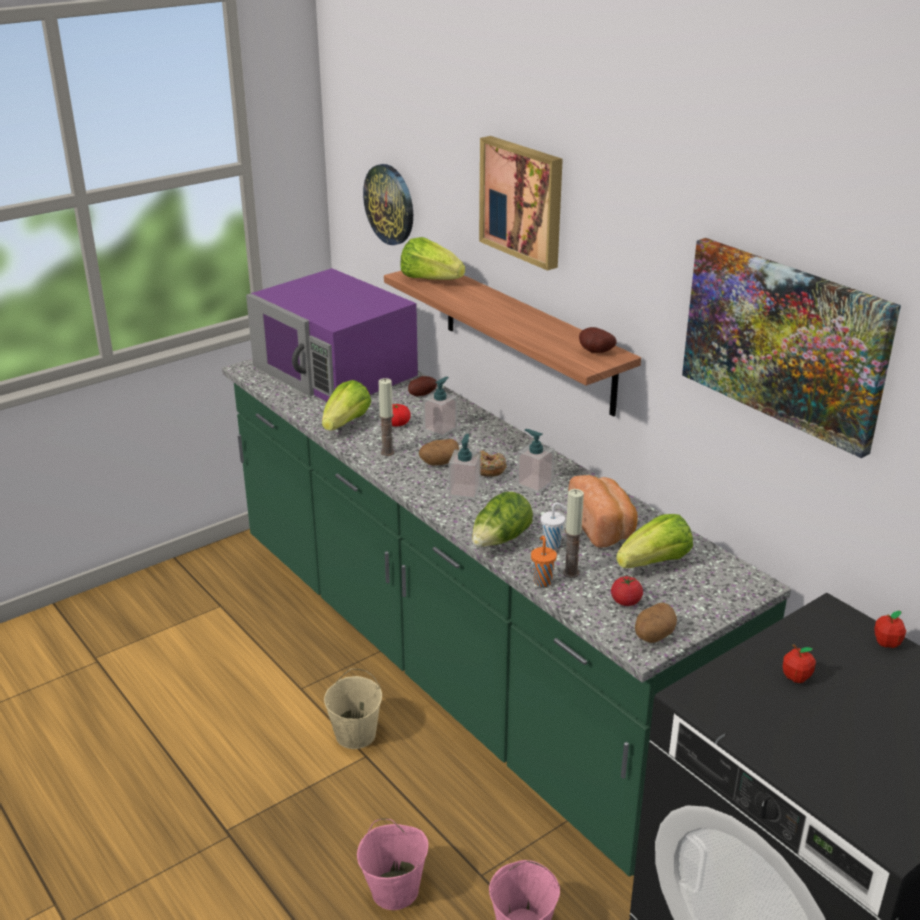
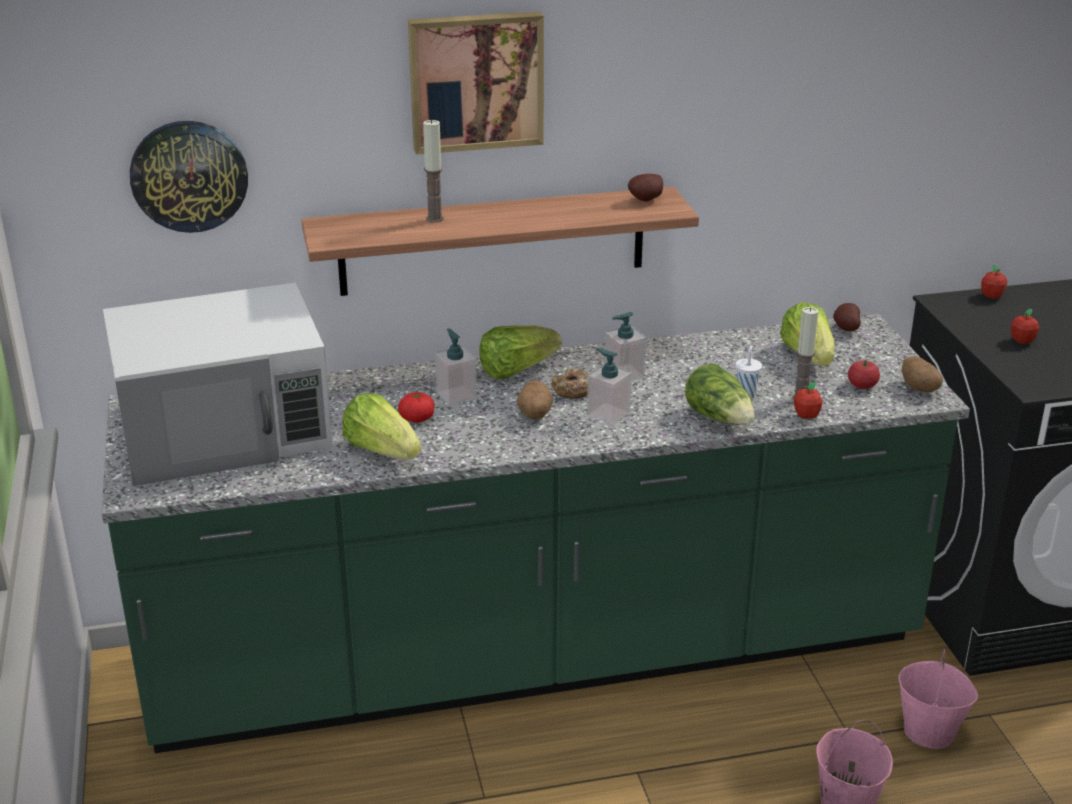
camera: 65 degrees left, 0 degrees up
(336, 371) = (225, 428): purple microwave -> white microwave
(355, 734) = (596, 771): beige bucket -> none
(387, 452) = (481, 439): candle -> candle (435, 219)
(421, 395) = (359, 387): potato -> potato (845, 328)
(430, 280) = (361, 230): lettuce -> lettuce (516, 370)
(542, 581) = (806, 415): orange cup -> apple
(603, 526) = (731, 362): bread -> none
(784, 342) = (846, 96): picture -> none

